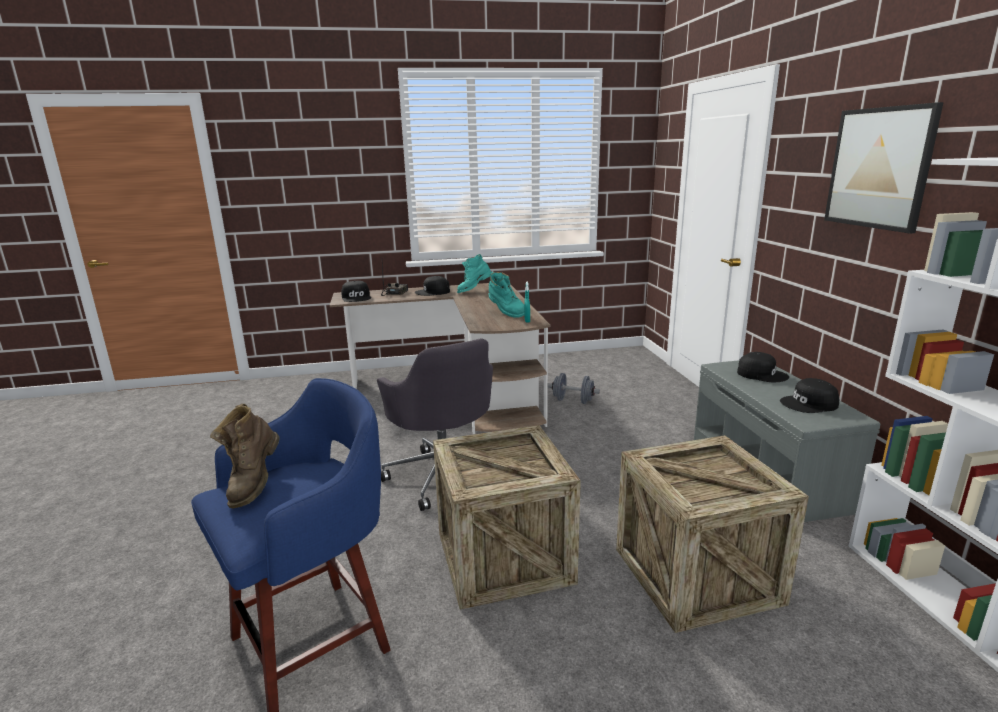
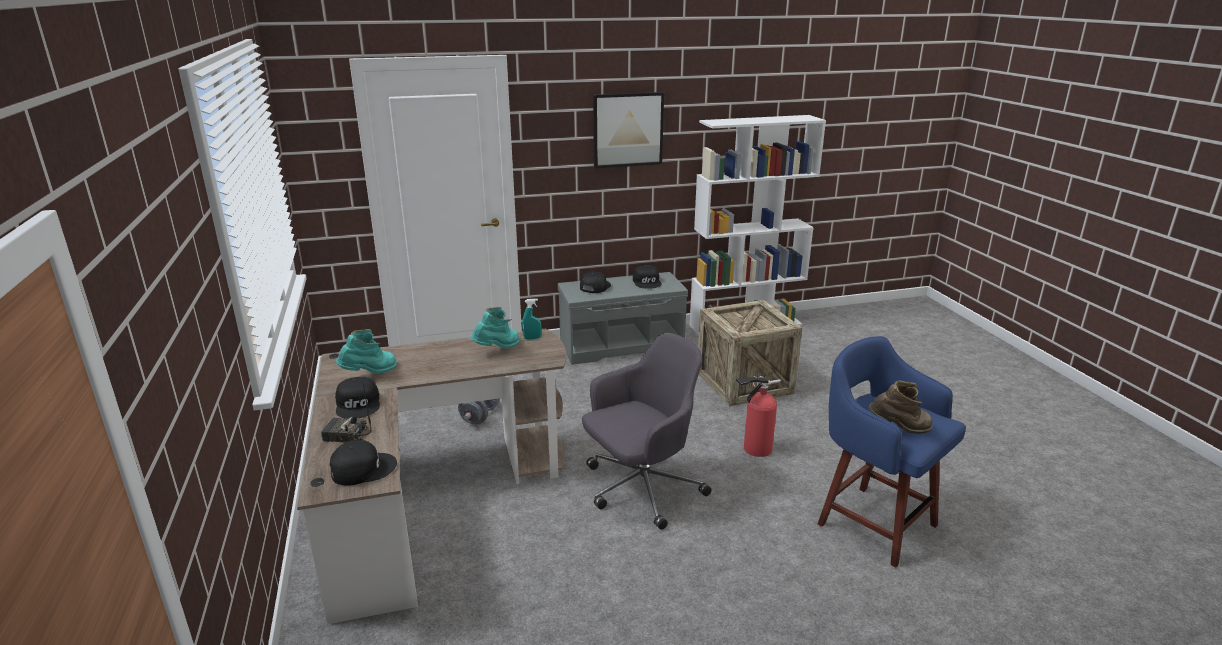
camera: 95 degrees left, 5 degrees up
(474, 291) = (370, 374): turquoise boot -> turquoise boot turned 90 degrees counterclockwise
(503, 557) = (754, 449): crate -> fire extinguisher

